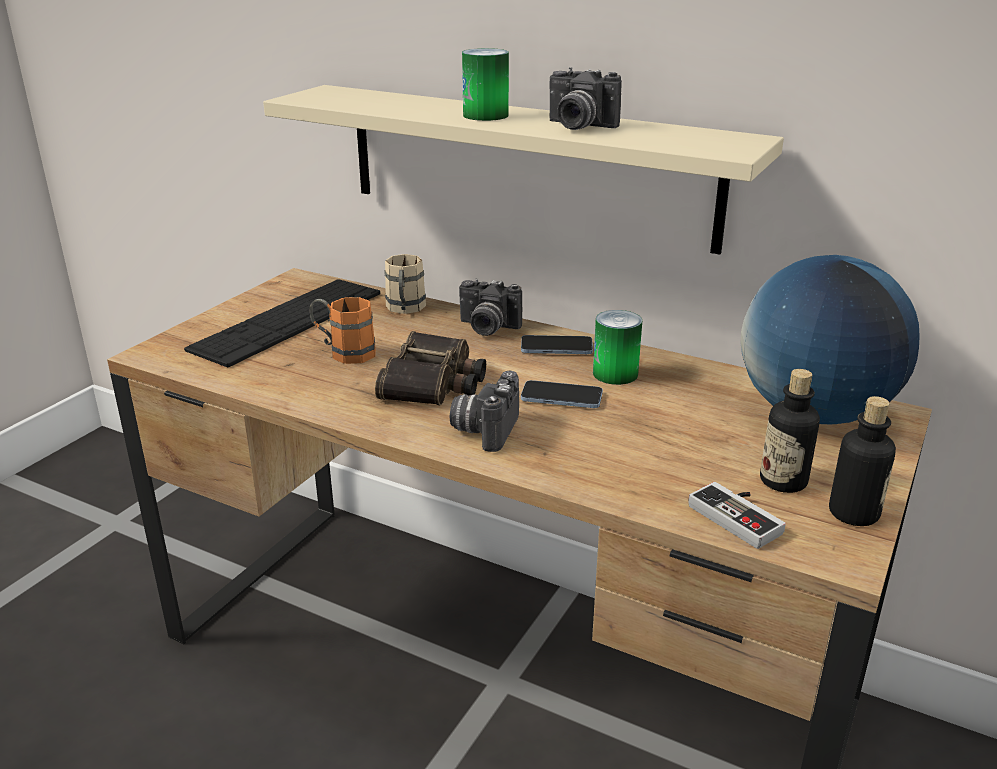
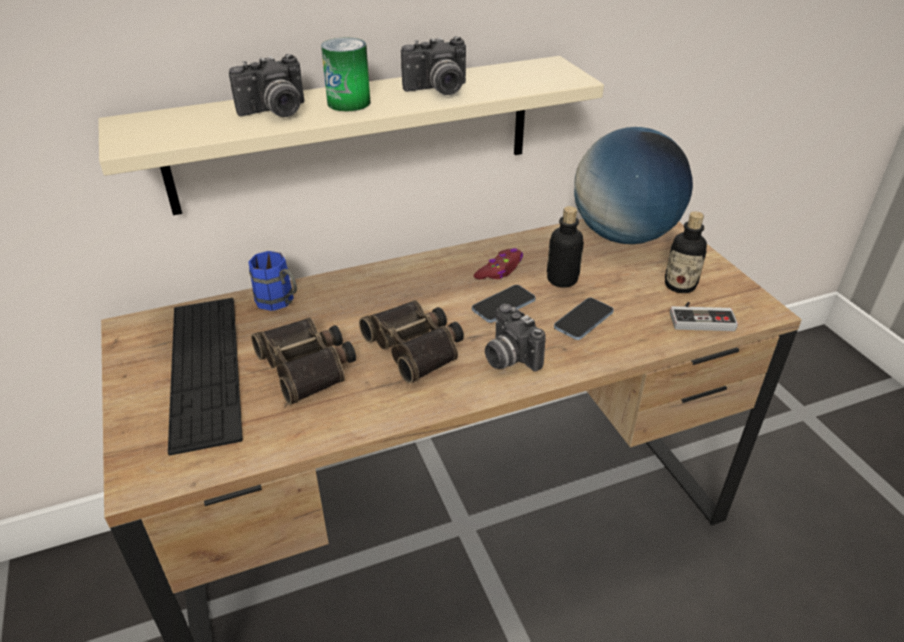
camera: 50 degrees left, 10 degrees up
(344, 352) = (308, 365): orange mug -> binoculars
(405, 309) = (280, 303): beige mug -> blue mug
(486, 328) = (367, 284): camera -> camera (275, 112)
(556, 347) = (435, 272): phone -> phone (583, 320)
(615, 374) = (500, 270): can -> red game controller
(853, 513) = (728, 283): bottle -> bottle (562, 279)

